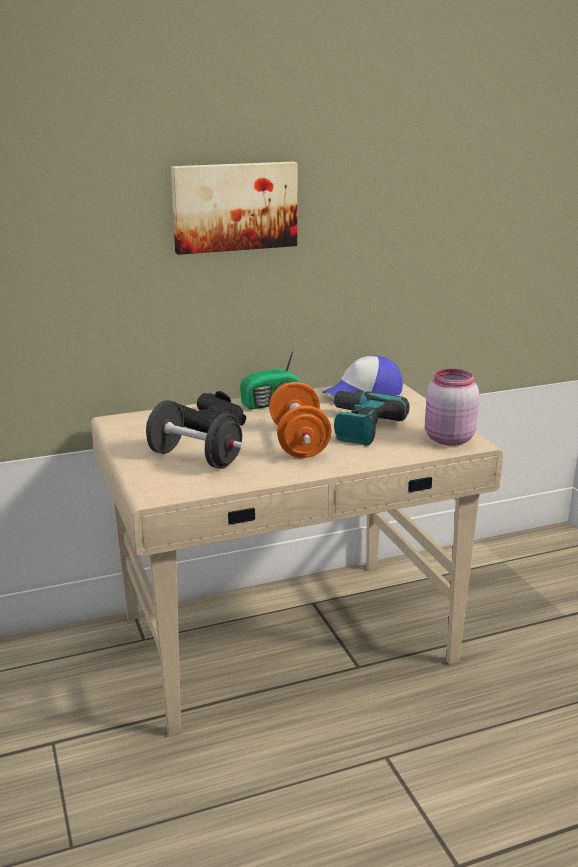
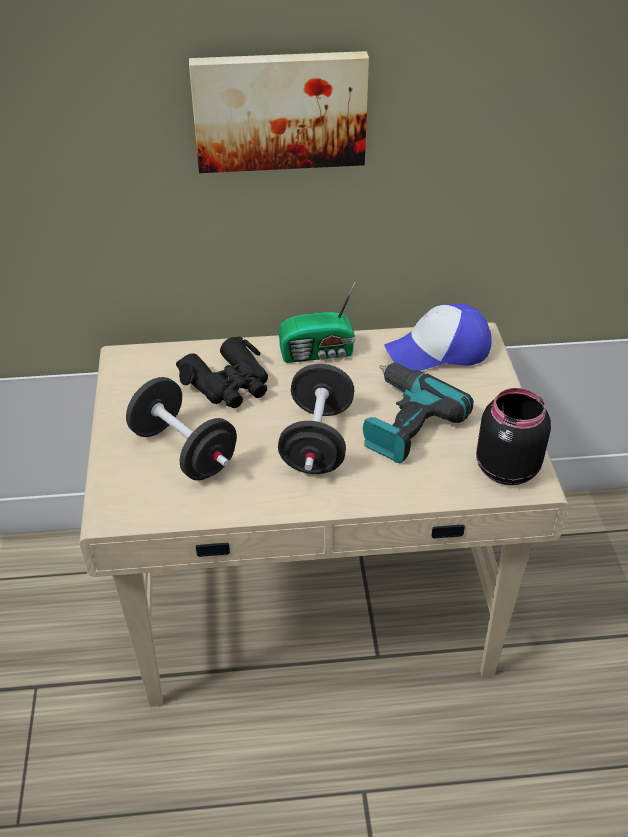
camera: 15 degrees right, 20 degrees up
(299, 442) = (317, 441): orange dumbbell -> black dumbbell
(447, 439) = (504, 468): pink jar -> black jar

